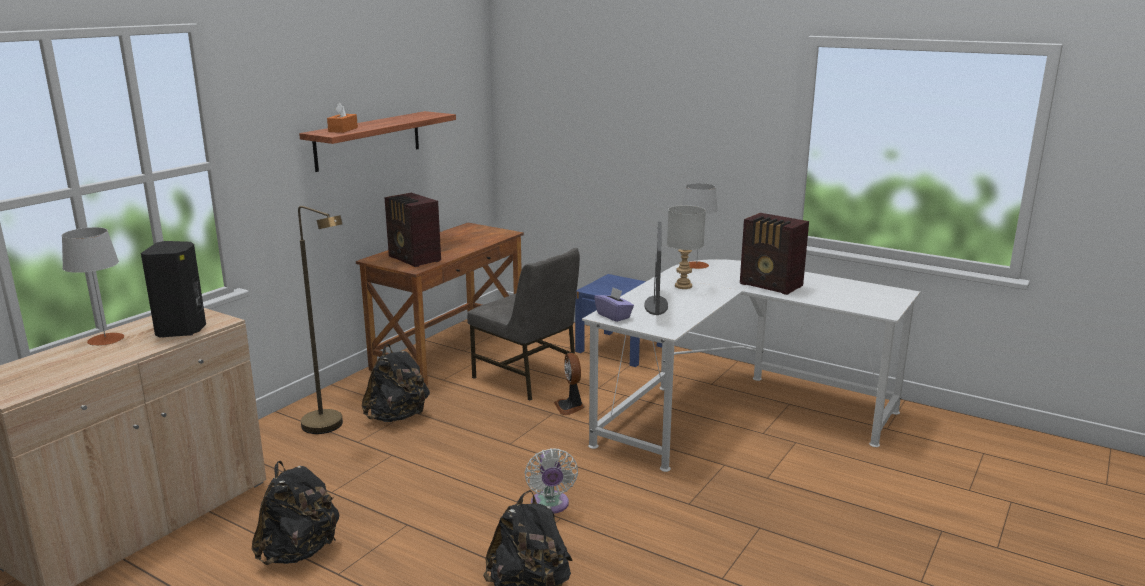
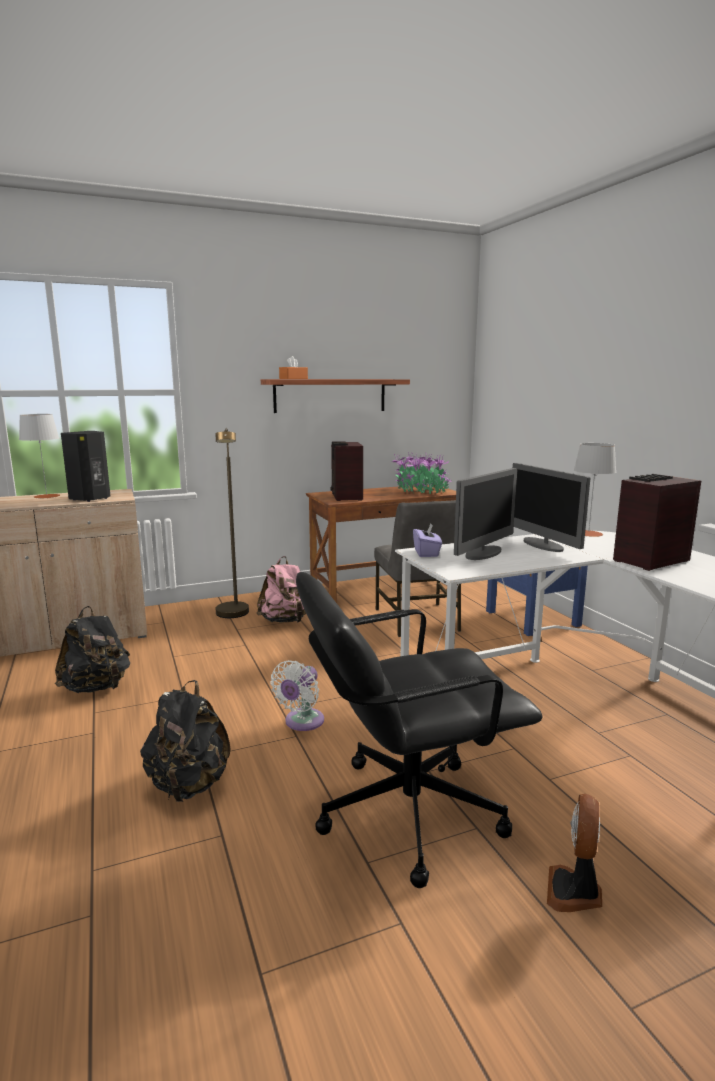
camera: 35 degrees right, 5 degrees down
(397, 417) = (285, 621): black backpack -> pink backpack
(476, 237) = (420, 491): none -> potted plant
(570, 407) = (425, 651): fan -> fan (574, 892)
(684, 286) = (543, 545): grey table lamp -> monitor
(708, 537) = (407, 812): none -> black office chair
(771, 285) = (648, 561): radio -> radio turned 75 degrees clockwise

